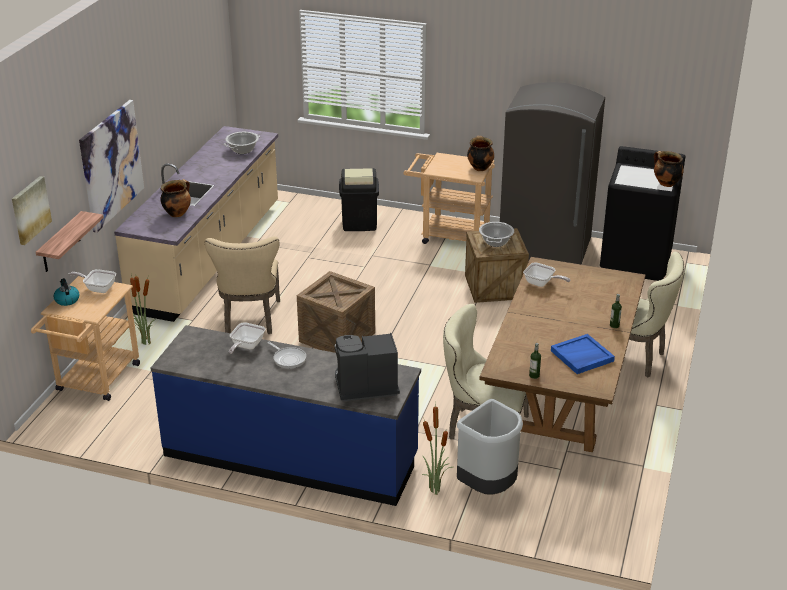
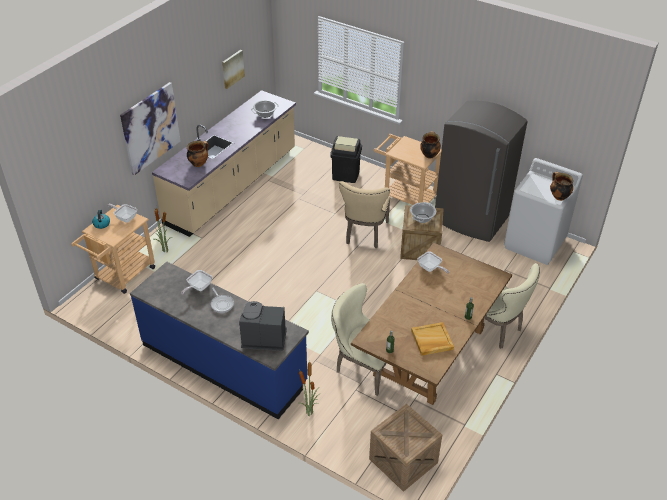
camera: 15 degrees right, 10 degrees up
(30, 210) = (73, 166): picture -> picture (232, 68)
(61, 243) = (101, 184): shelf -> none
(250, 320) = (240, 245): beige chair -> beige chair (365, 234)
(337, 337) = (292, 270): crate -> crate (403, 461)
(488, 488) = (346, 418): grey trash can -> none
(582, 356) = (431, 340): blue tray -> beige tray
(636, 261) = (535, 243): black washing machine -> white washing machine

